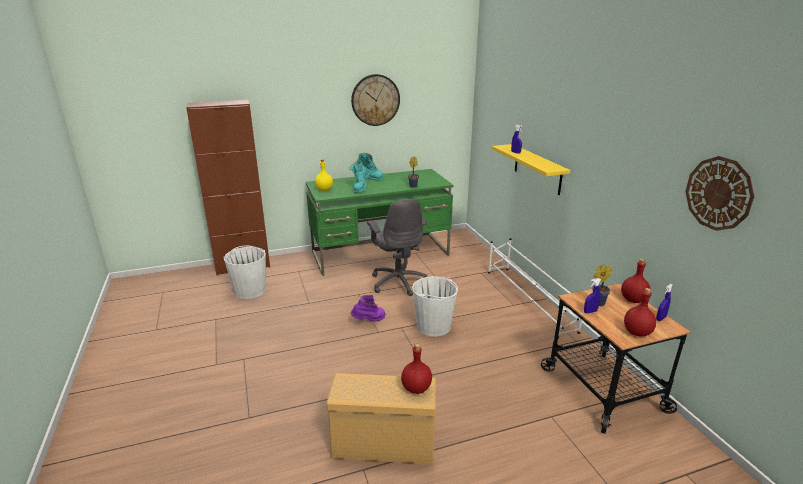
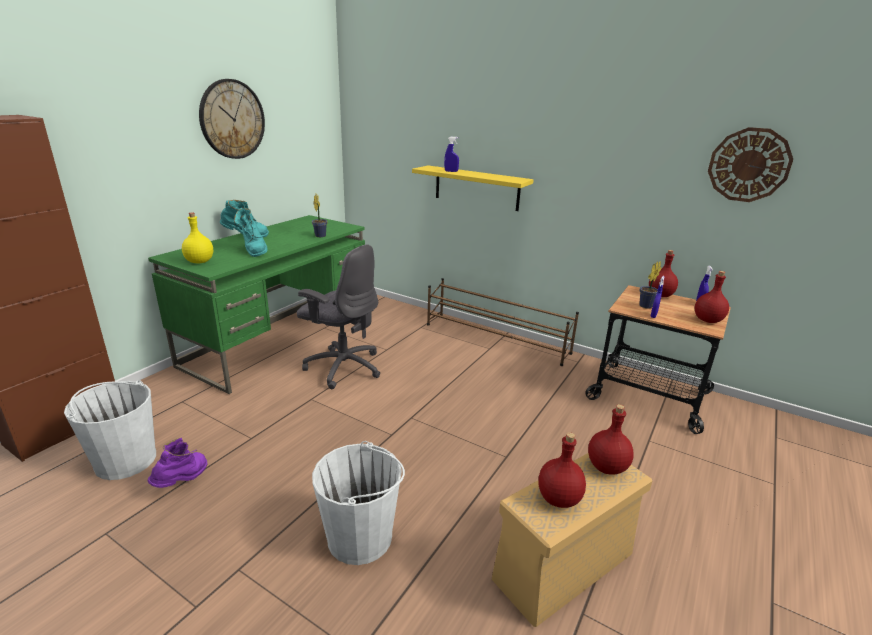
camera: 40 degrees left, 0 degrees up
(364, 387) = (559, 499): none -> red bottle
(369, 321) = (364, 426): purple boot -> purple boot (183, 481)
(434, 326) = (444, 401): white bucket -> white bucket (360, 537)
(529, 300) = (496, 339): white shoe rack -> brown shoe rack

